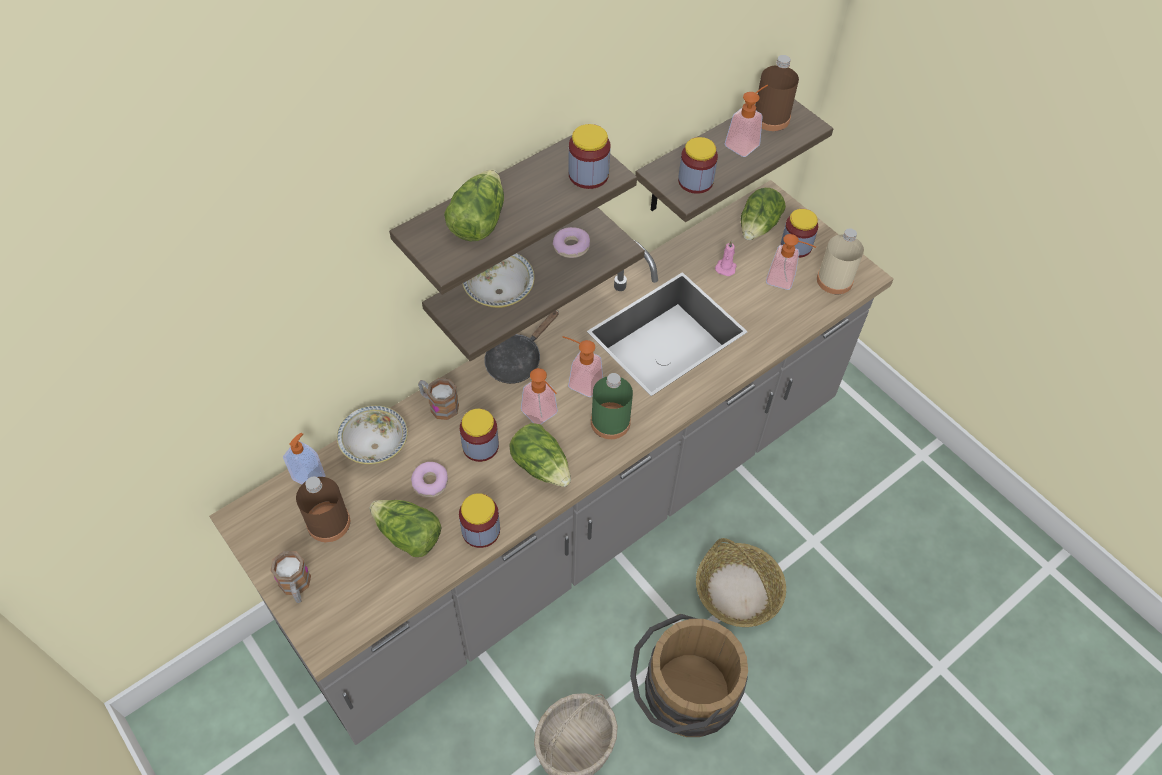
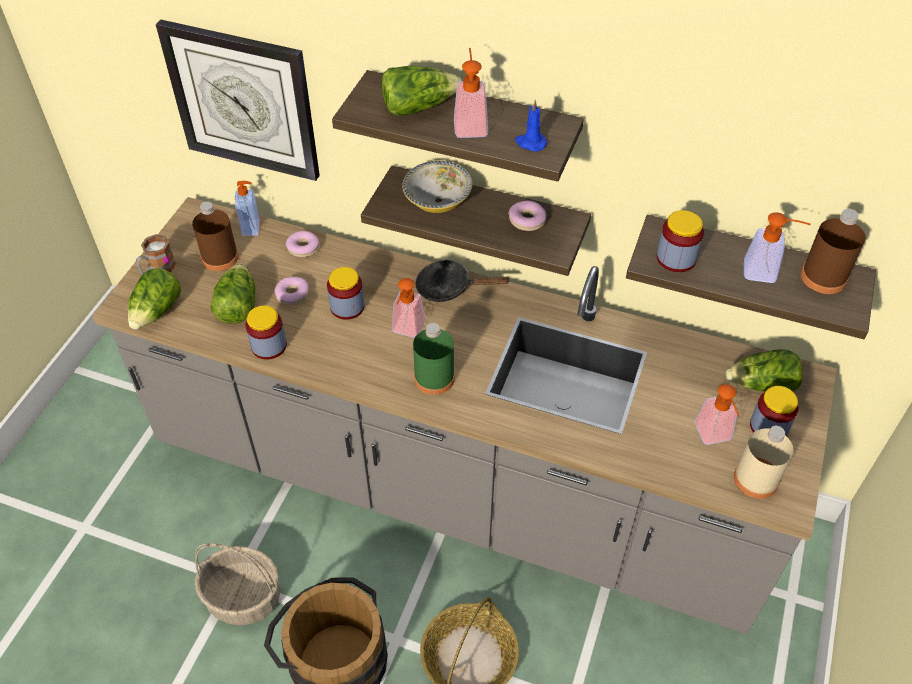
camera: 60 degrees right, 5 degrees down
(257, 363) = (243, 100): none -> wall clock
(375, 446) = (303, 248): bowl -> donut
(439, 405) = (367, 264): mug -> none
(541, 466) = (356, 354): lettuce -> lettuce (157, 311)
(580, 381) = (460, 338): soap dispenser -> soap dispenser (470, 124)
(588, 175) = (530, 143): jar -> blue candle
(726, 267) = (685, 382): pink candle -> none

